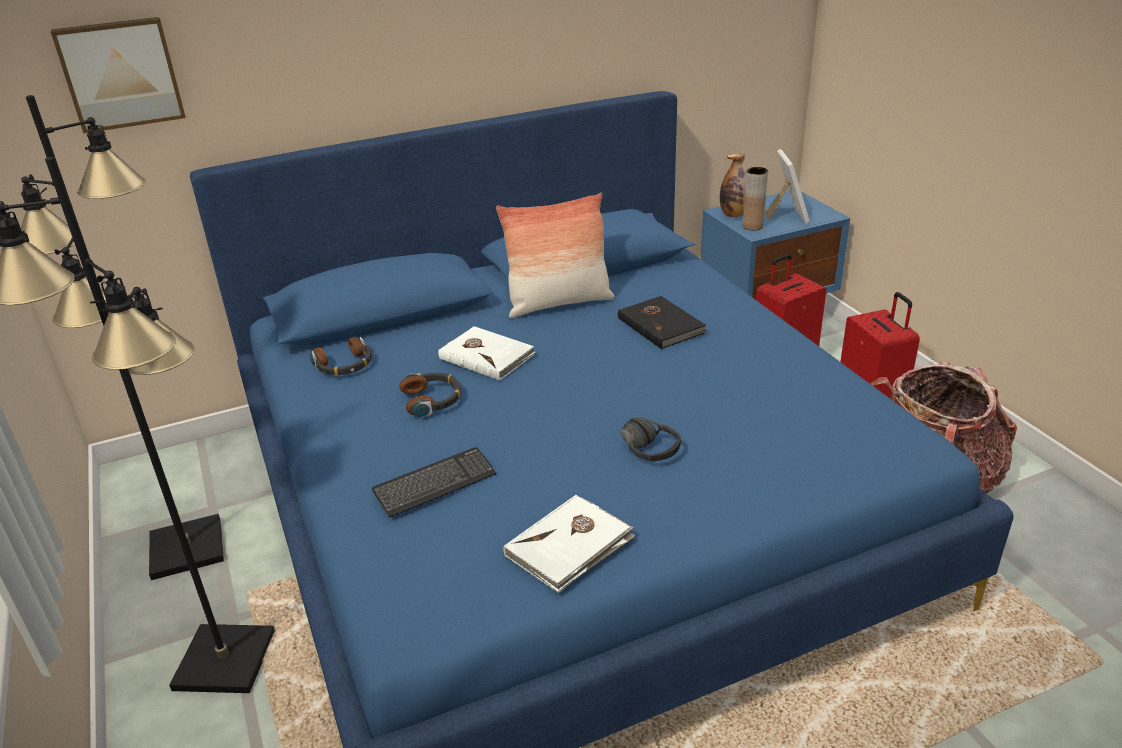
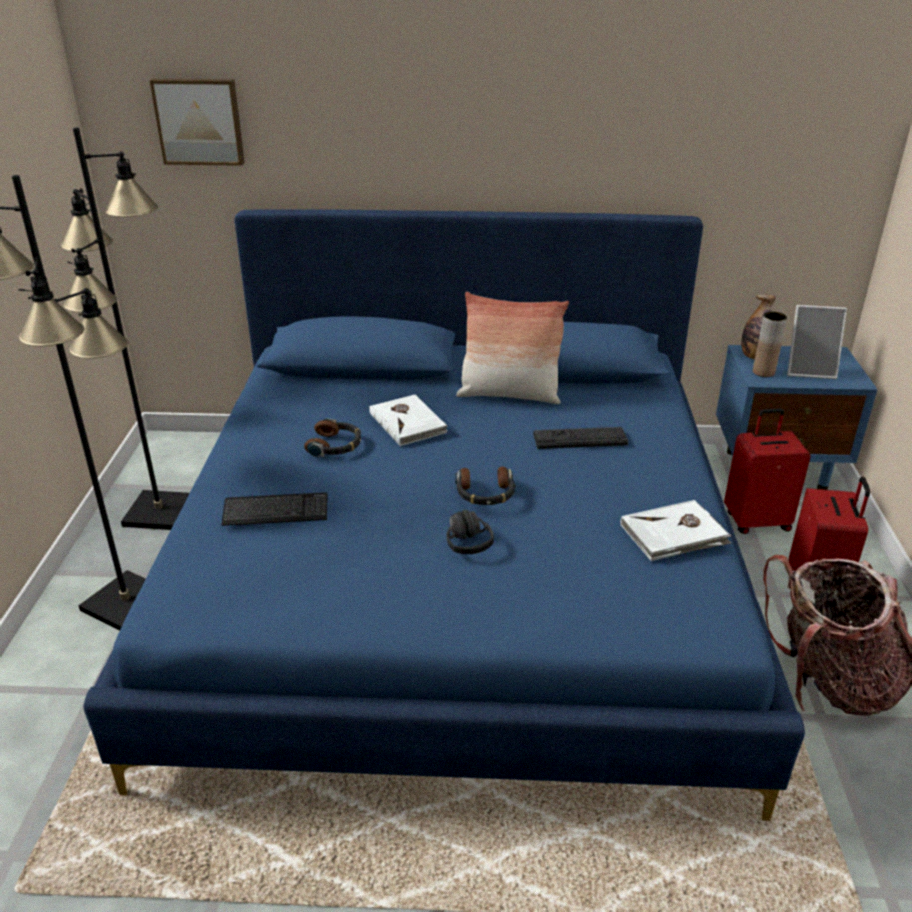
camera: 25 degrees right, 0 degrees up
(344, 365) = (297, 398): headphones -> headphones (485, 493)
(570, 546) = (331, 597): white book -> white book (674, 534)
(661, 325) = (580, 439): black book -> keyboard
(786, 215) = (809, 370): picture frame -> picture frame turned 75 degrees clockwise

